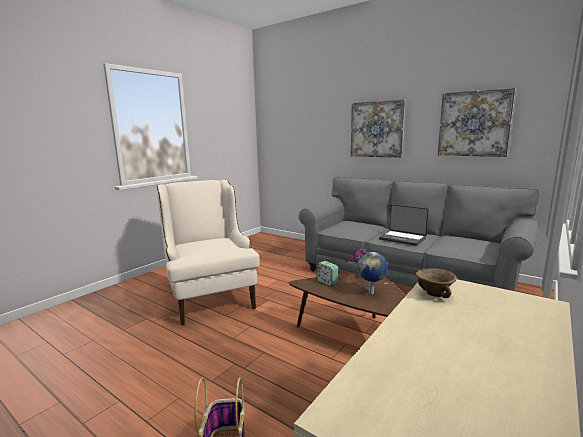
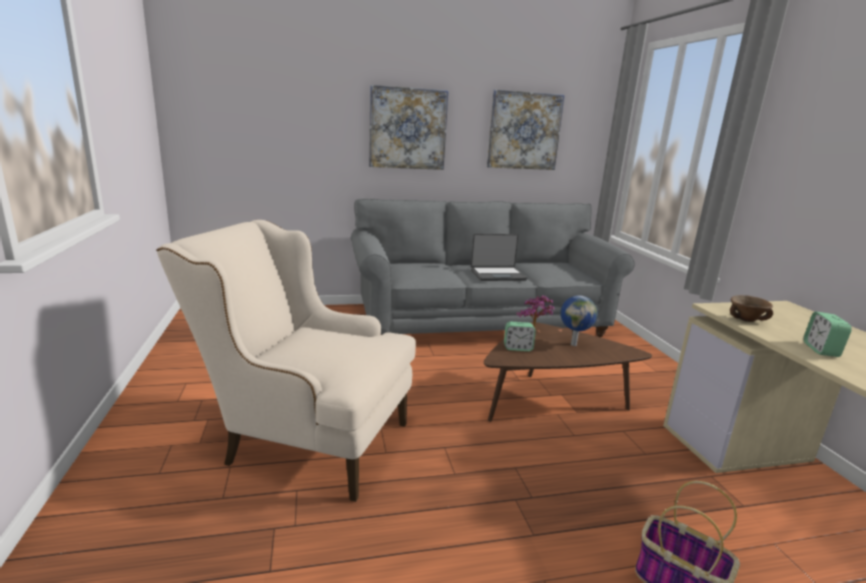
camera: 50 degrees left, 5 degrees up
(426, 331) = (821, 350): none -> alarm clock

